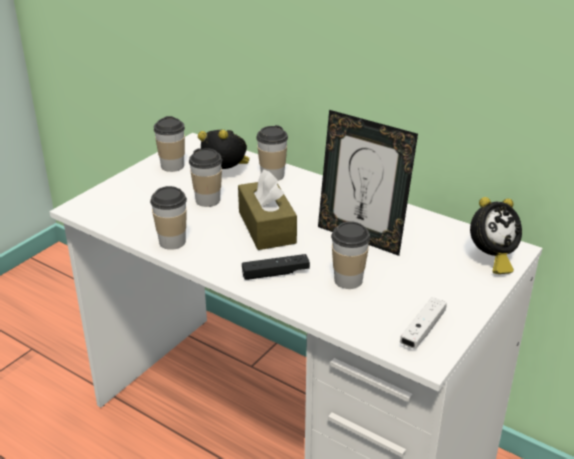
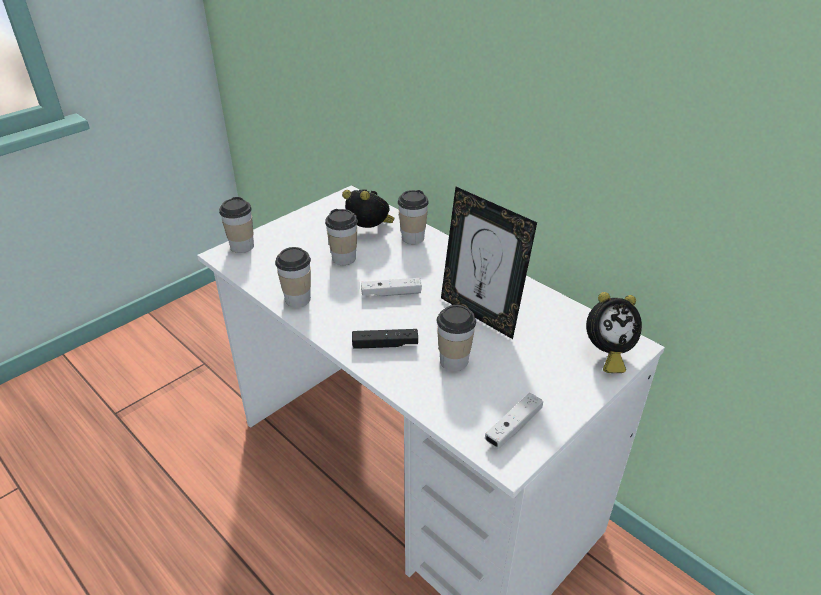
camera: 10 degrees right, 5 degrees up
(172, 166) = (322, 219): cup -> cup (242, 246)
(267, 227) = (391, 293): brown tissue box -> white game controller

